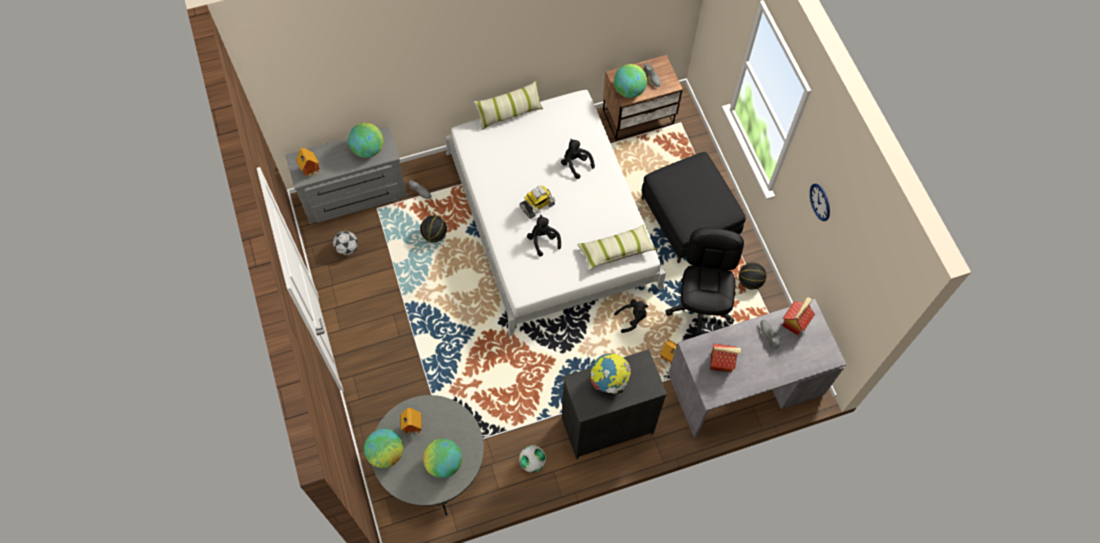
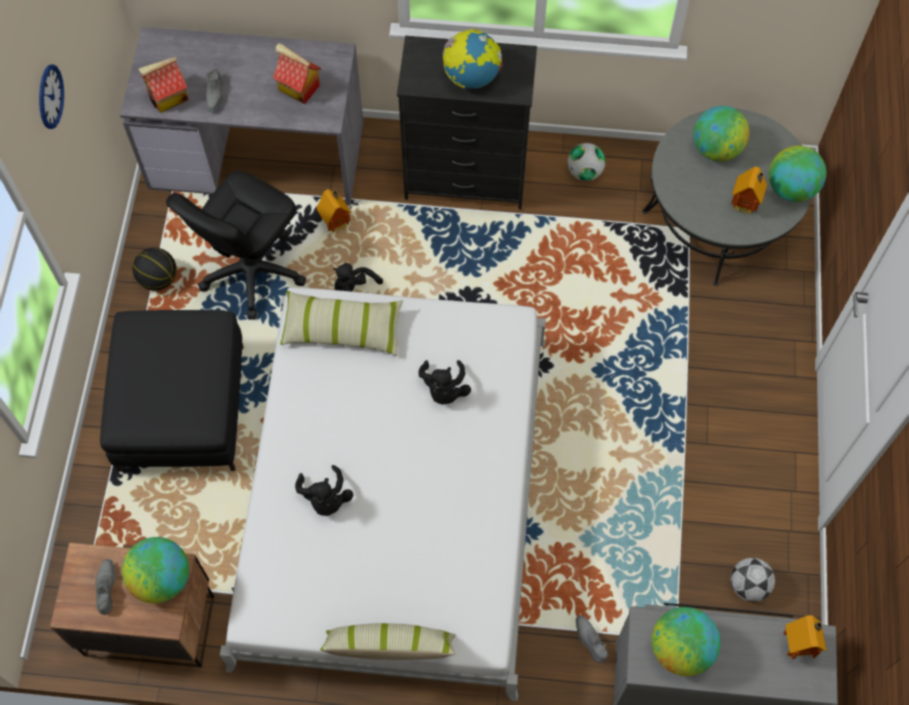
camera: 155 degrees left, 0 degrees up
(435, 235) = (595, 548): basketball -> none
(537, 206) = (426, 447): toy robot -> none

